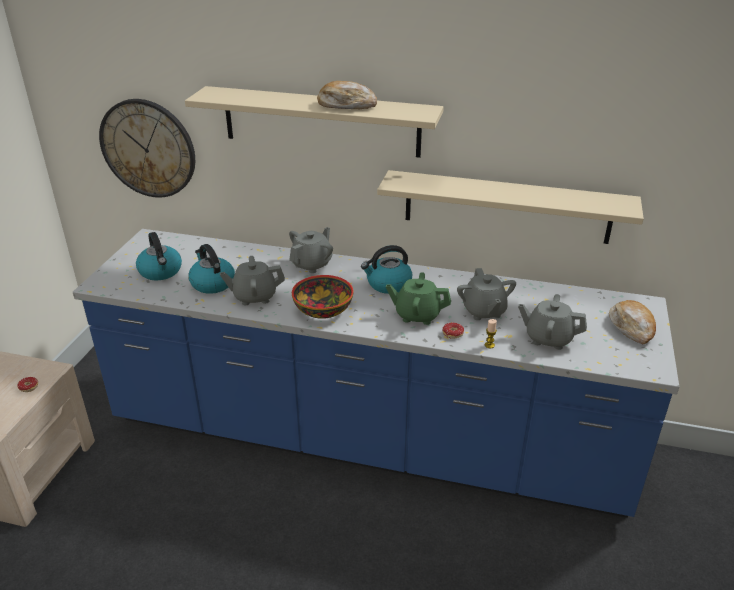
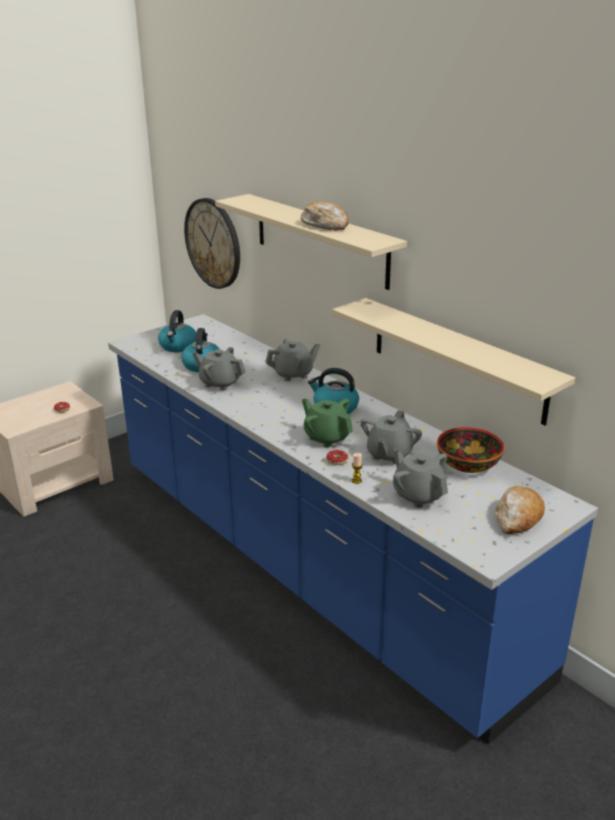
camera: 35 degrees right, 5 degrees down
(322, 310) = (257, 408): bowl -> bowl (467, 464)

